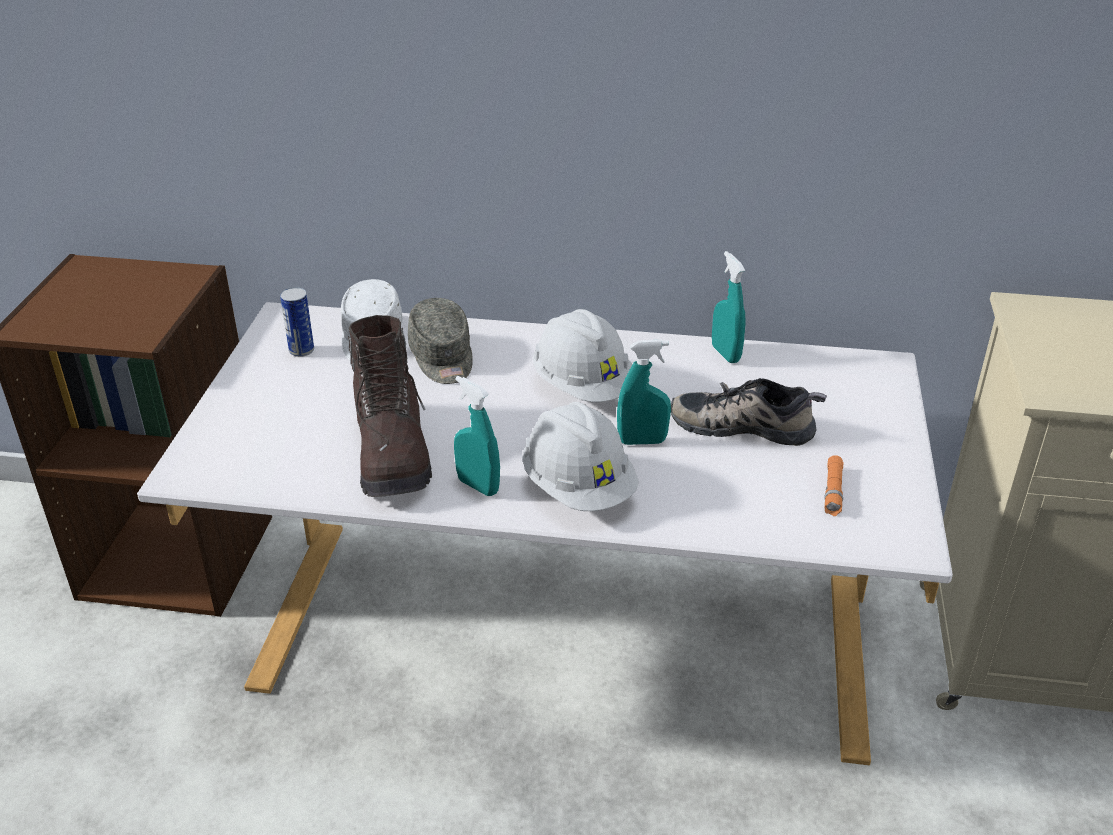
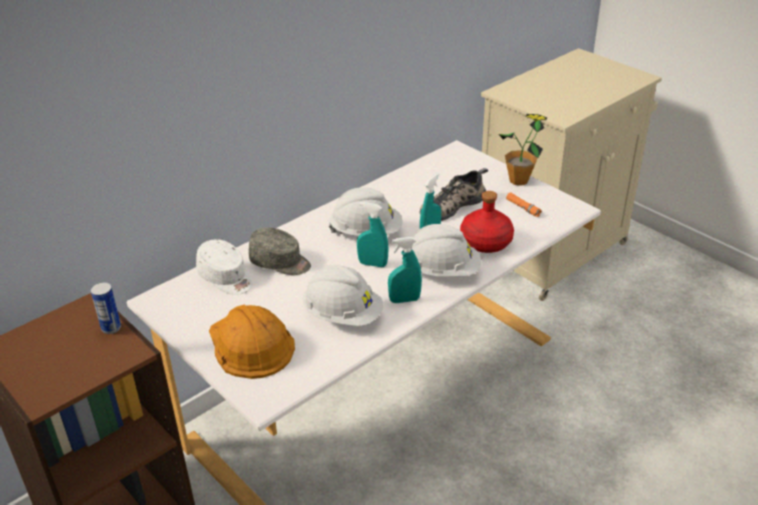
camera: 50 degrees left, 0 degrees up
(268, 415) = (250, 345): none -> orange hard hat
(301, 350) = (202, 307): can -> can (111, 328)
(392, 453) = (343, 315): brown boot -> white hard hat
(698, 495) = (486, 242): none -> red bottle
(725, 354) = (394, 182): turquoise spray bottle -> turquoise spray bottle (372, 264)
(899, 454) = (518, 180): none -> potted plant

